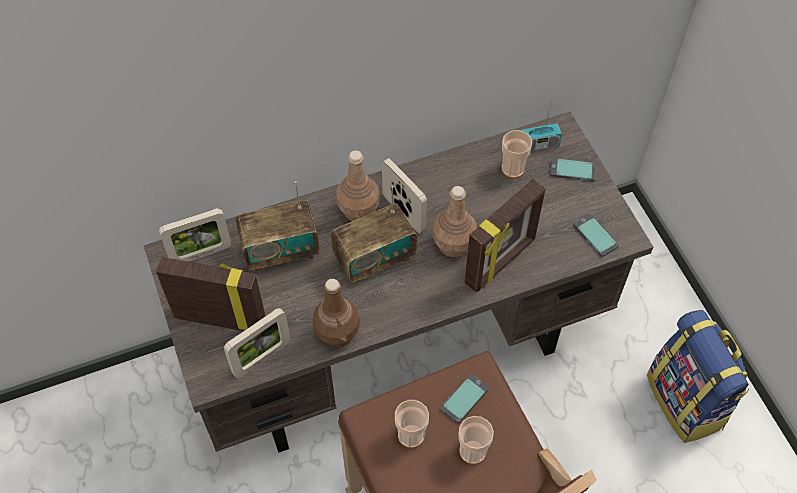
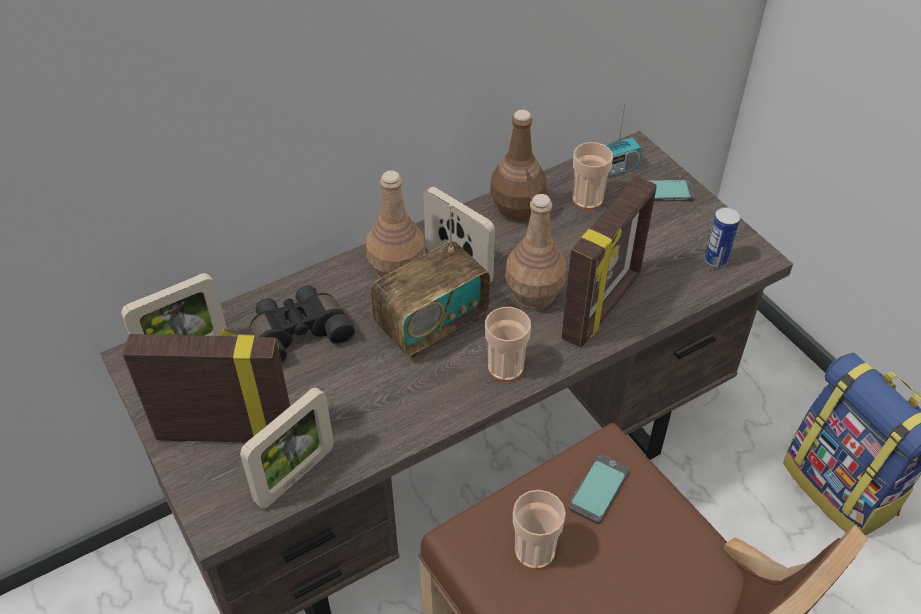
camera: 10 degrees left, 10 degrees down
(280, 250) = (298, 333): radio -> black binoculars
(338, 332) = (400, 425): brown bottle -> brown bottle (517, 209)
(472, 451) = (629, 559): cup -> cup (505, 368)
(595, 236) = (715, 260): phone -> can

